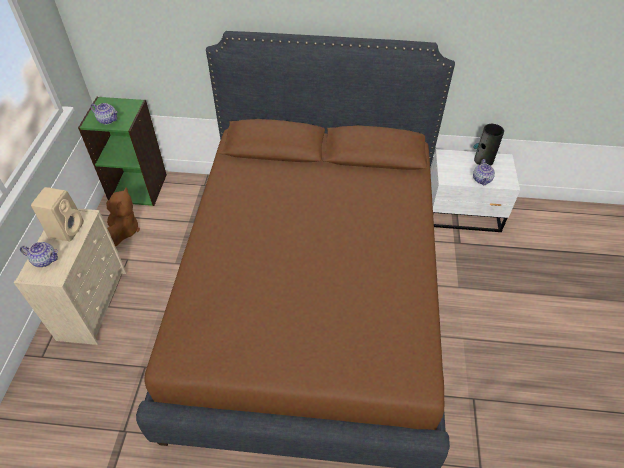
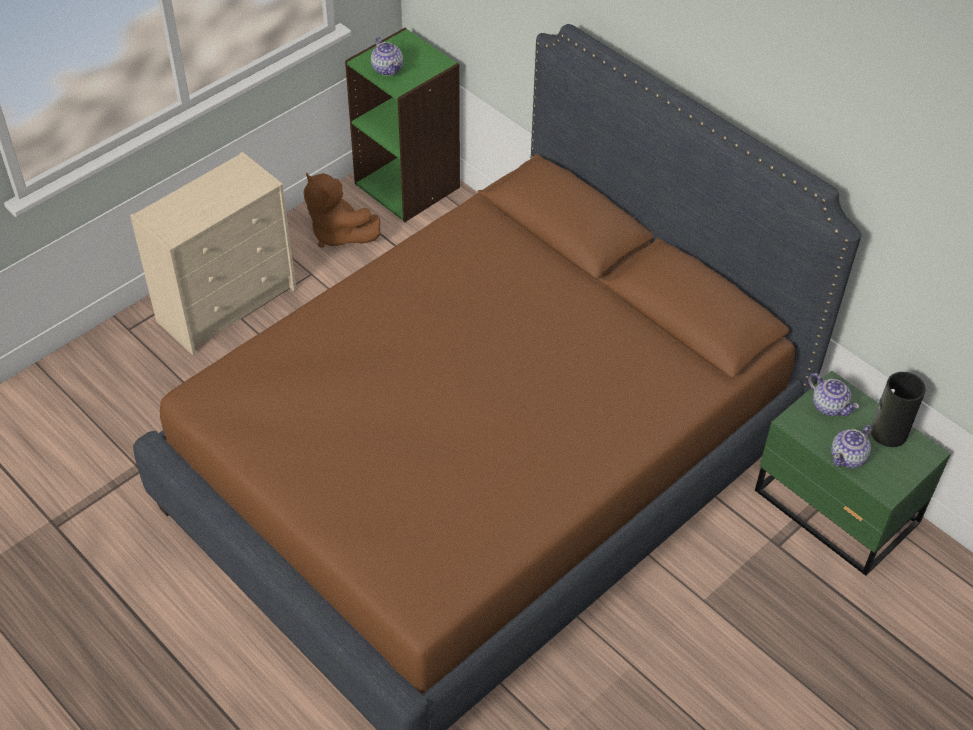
camera: 40 degrees right, 0 degrees up
(44, 260) = (178, 208): teapot -> teapot (829, 405)
(66, 229) = (230, 185): beige speaker -> none
(123, 231) = (338, 234): brown plush toy -> brown plush toy turned 90 degrees clockwise
(463, 213) = (836, 509): white nightstand -> green nightstand

